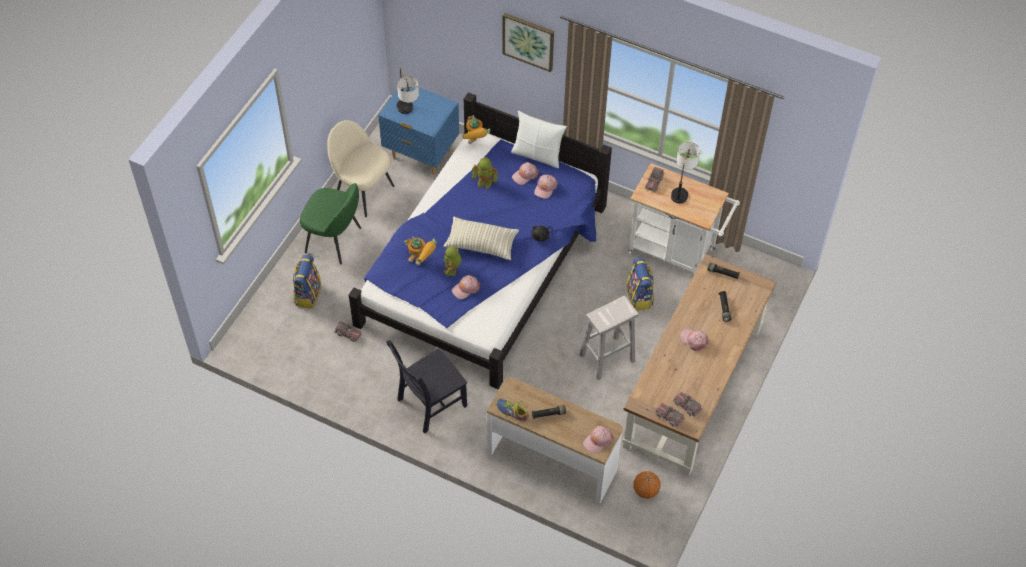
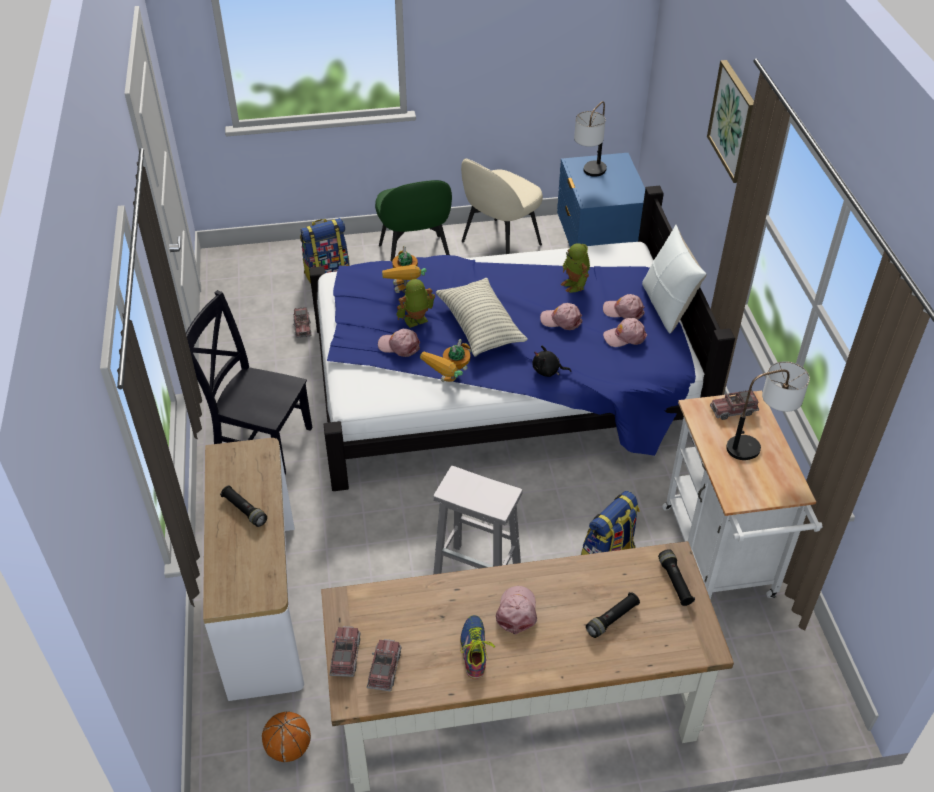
camera: 55 degrees right, 10 degrees down
(363, 191) = (499, 244): beige chair -> beige chair turned 135 degrees counterclockwise
(475, 142) = (624, 251): toy robot -> toy robot (450, 384)
(512, 412) = (221, 471): shoe -> shoe (474, 649)
(598, 440) = (237, 589): pink cap -> pink cap (561, 320)

